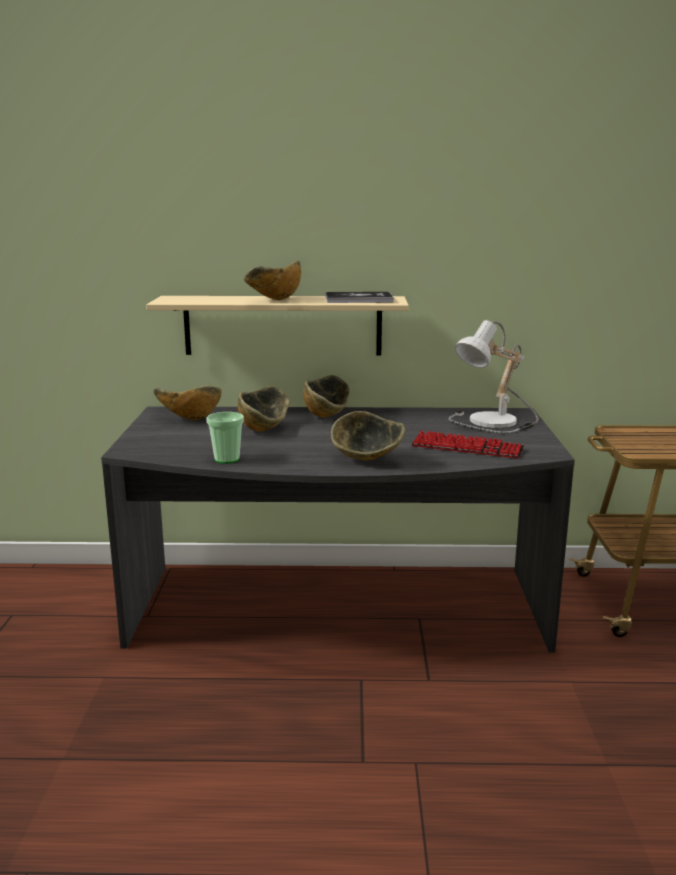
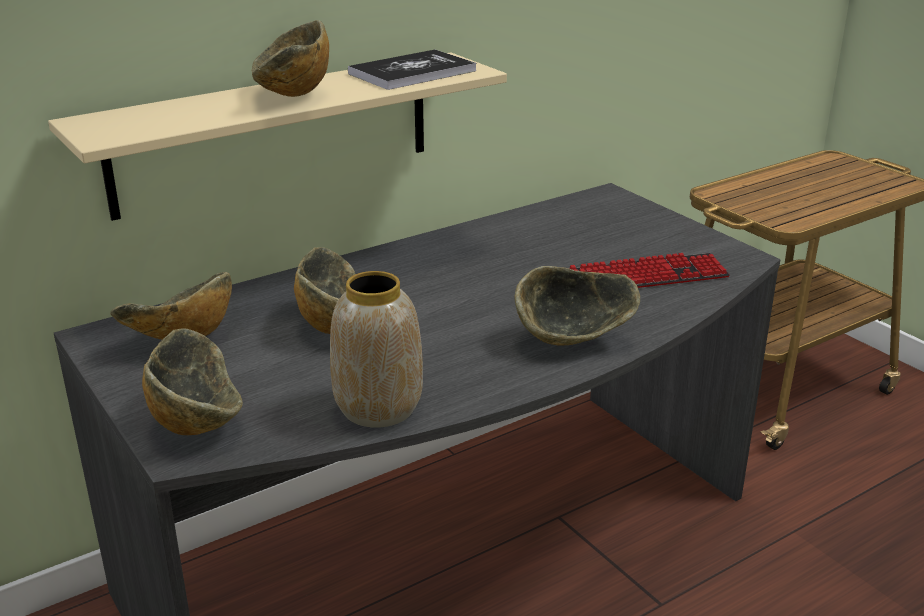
camera: 35 degrees left, 10 degrees up
(227, 459) = (377, 409): cup -> vase
(327, 415) = (384, 268): bowl -> bowl (198, 421)
(495, 422) = (611, 221): table lamp -> none

